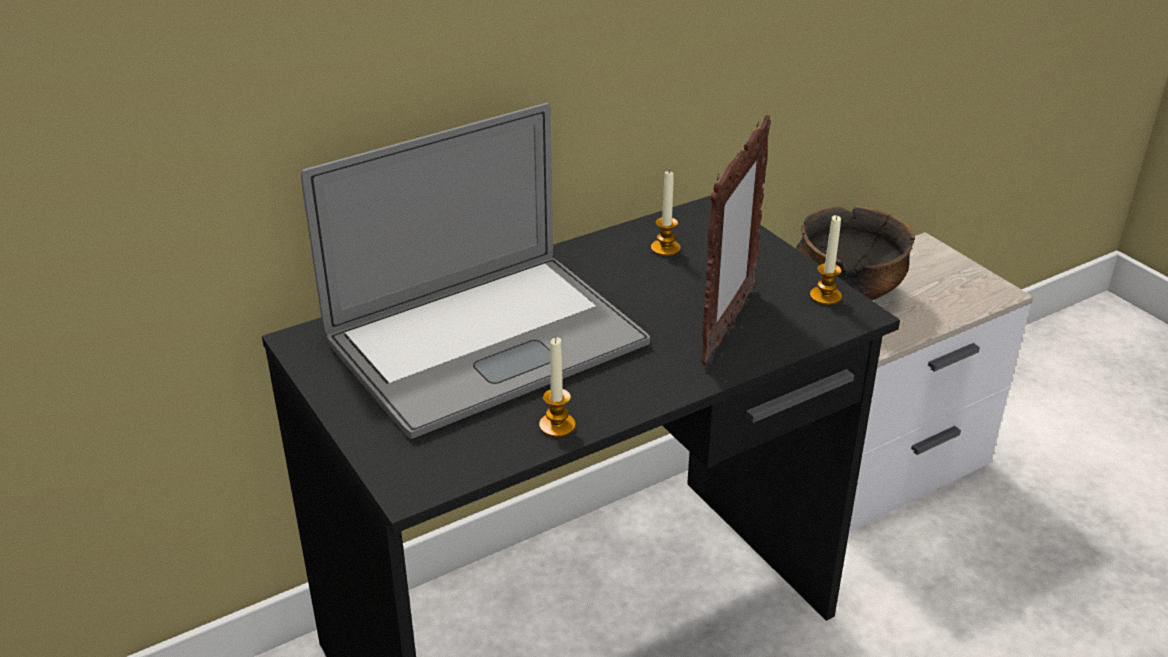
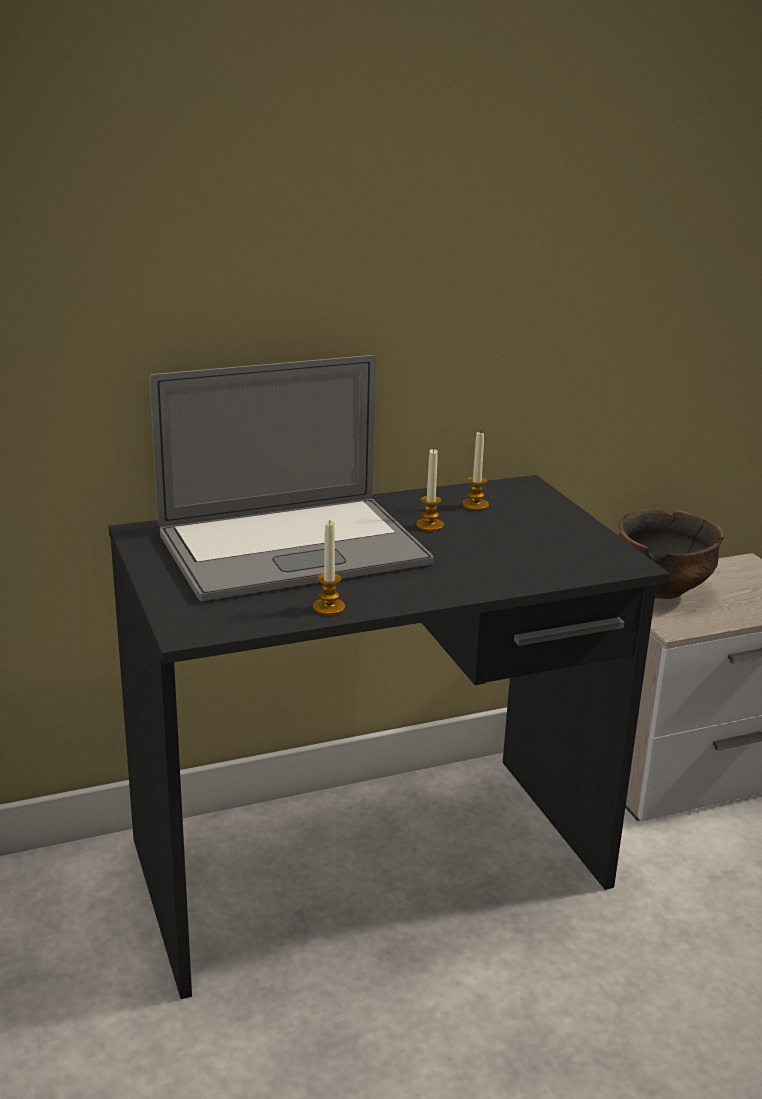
camera: 10 degrees right, 10 degrees down
(727, 327) = (507, 561): picture frame -> none
(825, 296) = (606, 550): candle -> candle (429, 525)

